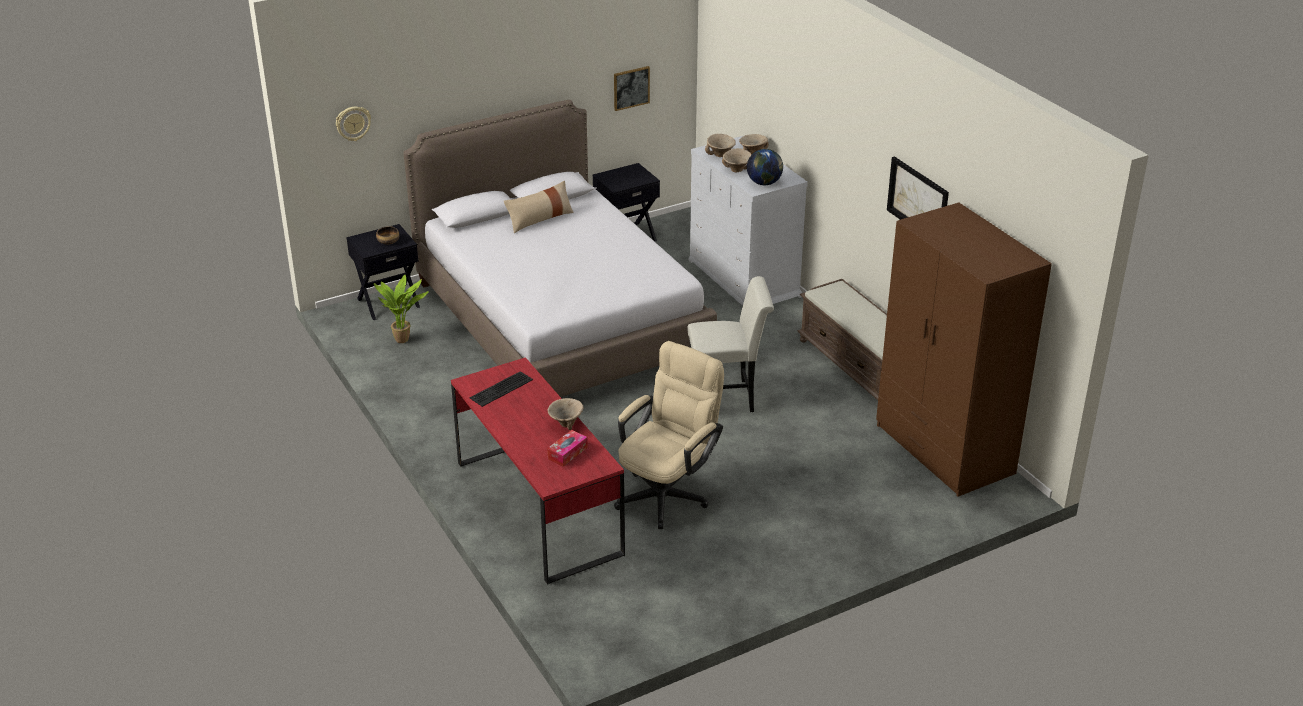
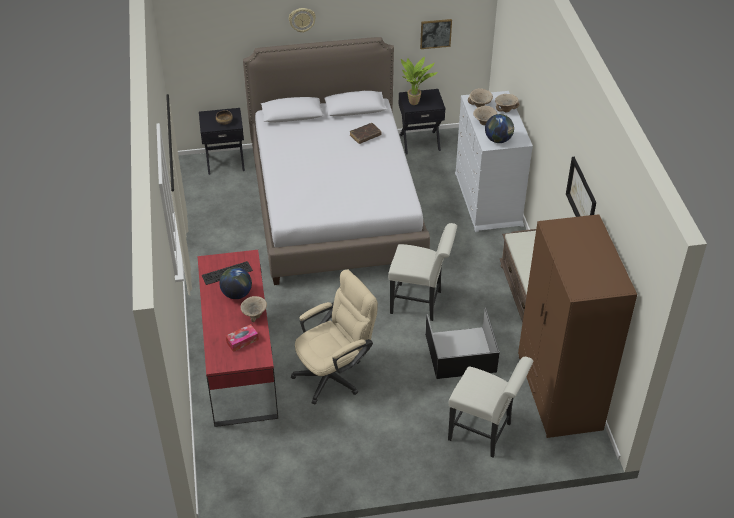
camera: 20 degrees right, 10 degrees up
(353, 123) = (205, 34): wall clock -> wall clock (302, 19)
(404, 339) = (220, 196): potted plant -> potted plant (415, 102)
(528, 407) = (236, 294): none -> globe
(540, 219) = (334, 127): beige pillow -> none
(584, 221) = (365, 136): none -> brown book
(807, 436) = (461, 352): none -> black storage box
(884, 509) = (484, 433): none -> white chair

